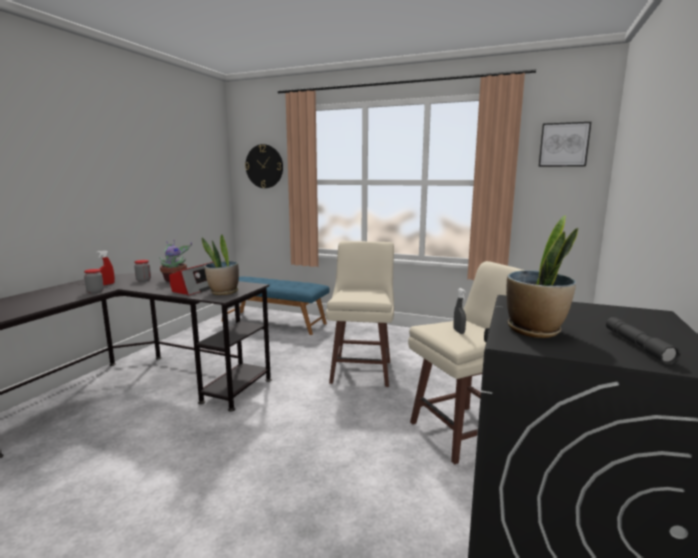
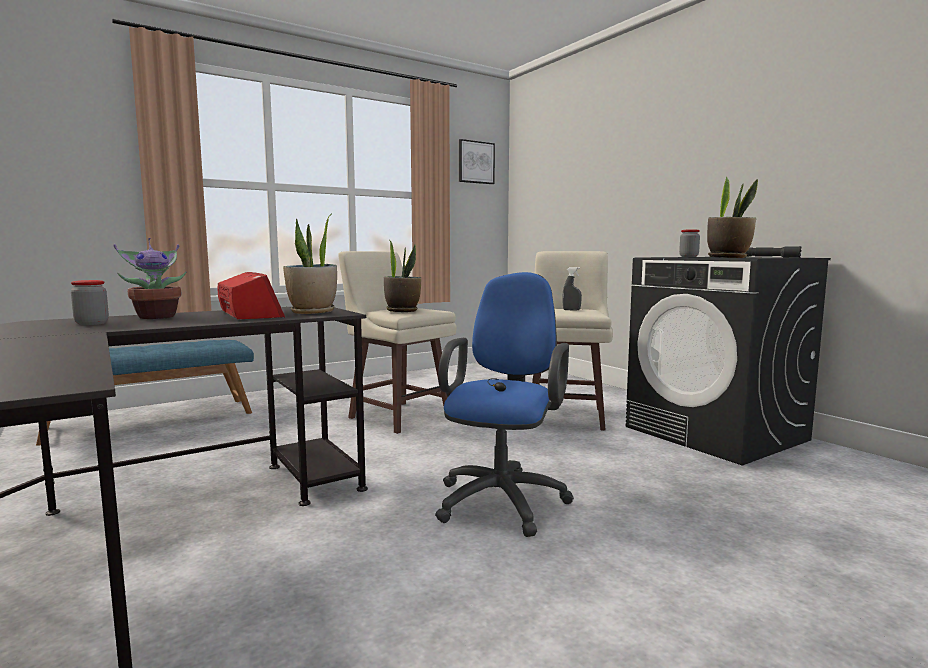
camera: 55 degrees left, 5 degrees down
(95, 291) = (74, 338): jar -> jar (688, 257)
(107, 284) = (34, 333): red spray bottle -> none
(254, 462) = (503, 499): none -> blue office chair
(264, 166) = (69, 146): wall clock -> none
(351, 294) = (402, 311): none -> potted plant

